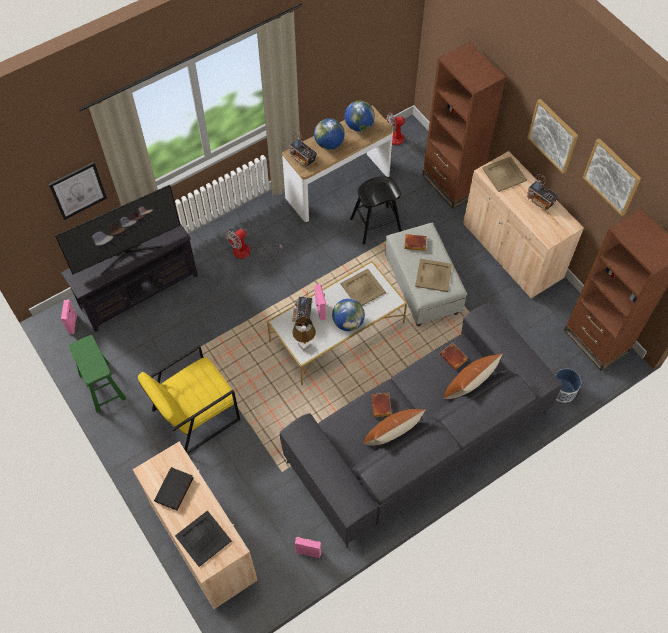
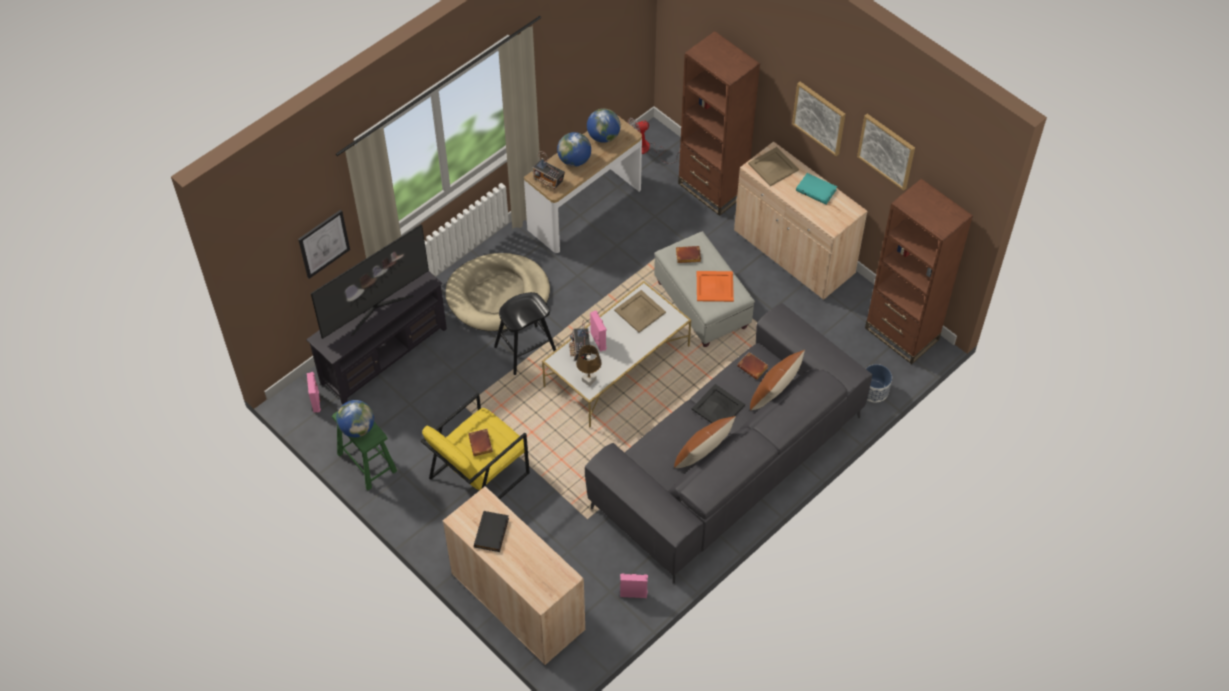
camera: 10 degrees left, 5 degrees down
(203, 538) = (533, 573): black tray -> black tray (718, 406)
(248, 252) = (498, 295): fan -> beige dog bed
(348, 322) = (631, 349): globe -> globe (357, 428)
(375, 225) = (636, 246): black stool -> black stool (525, 350)
(382, 406) = (686, 428): brown book -> brown book (481, 444)
(434, 275) = (715, 287): beige tray -> orange tray
(540, 201) = (816, 190): radio -> turquoise book

